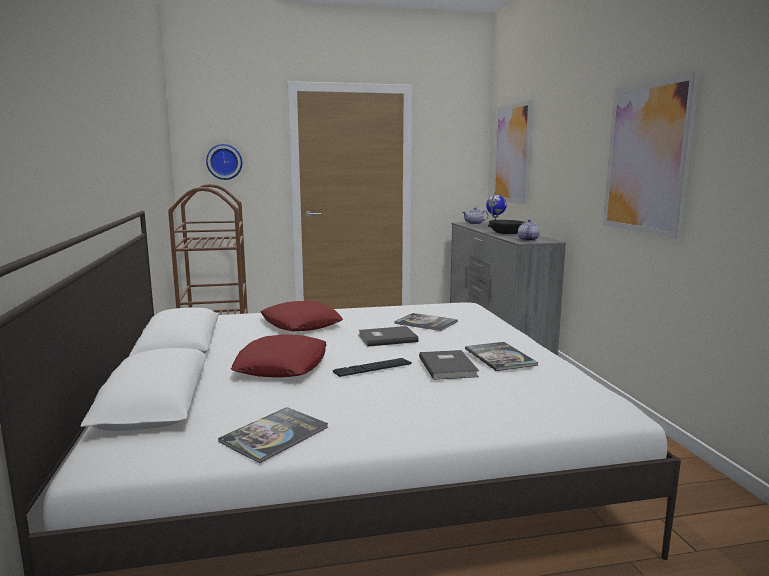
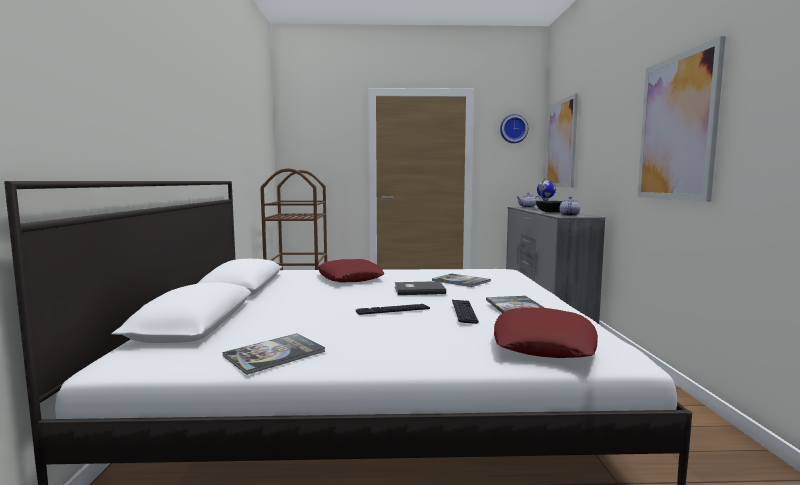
camera: 10 degrees right, 5 degrees down
(224, 162) = (315, 154): wall clock -> wall clock (513, 129)
(282, 366) = (315, 305): red pillow -> red pillow (544, 344)
(449, 366) = (464, 312): grey book -> keyboard

